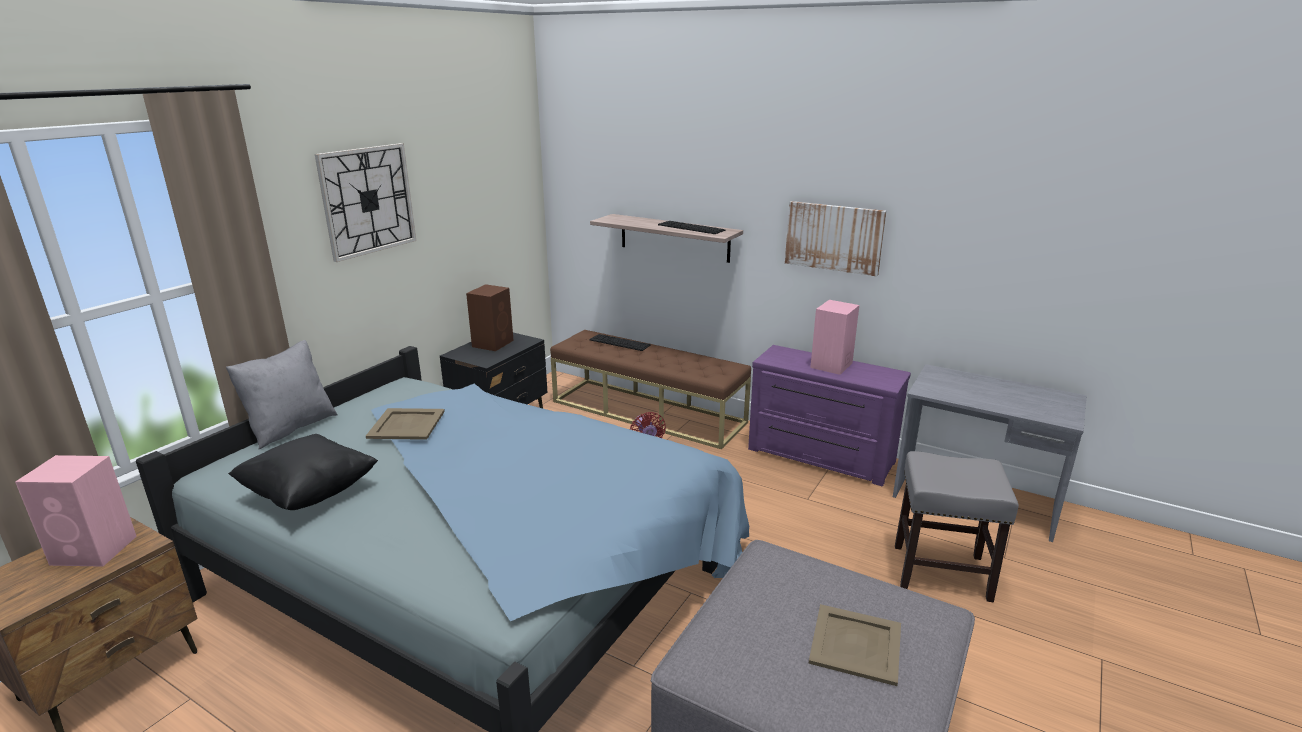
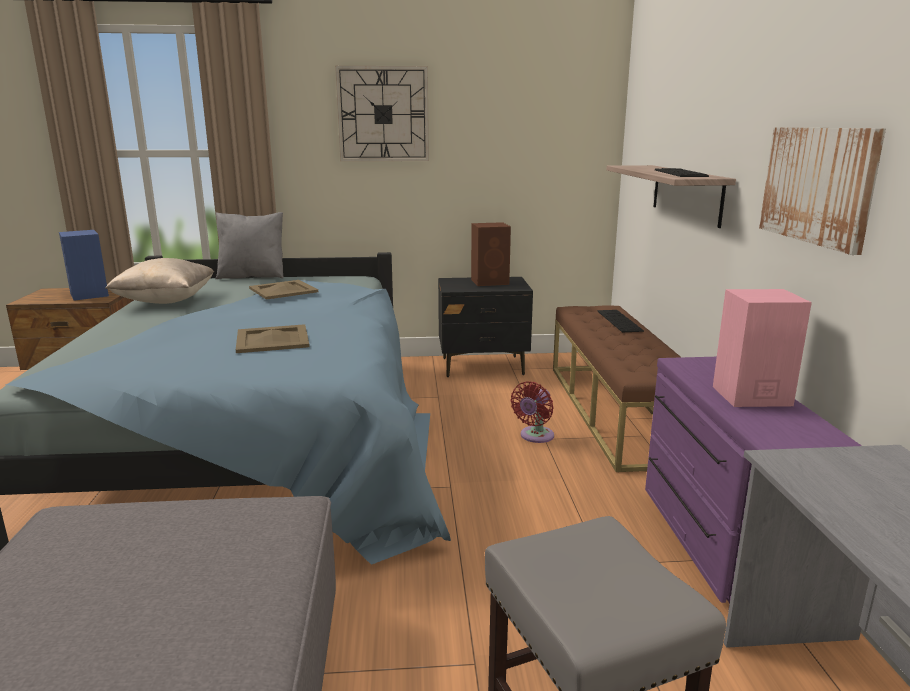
camera: 55 degrees right, 5 degrees down
(95, 550) = (89, 295): pink speaker -> blue speaker
(309, 493) = (166, 301): black pillow -> beige pillow
(855, 644) = (116, 609): beige tray -> beige tray (272, 339)

